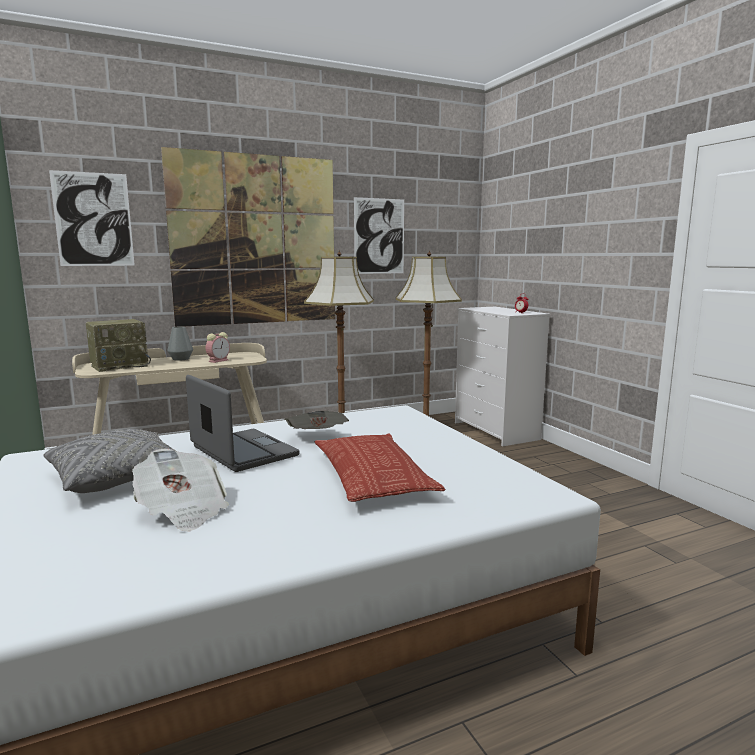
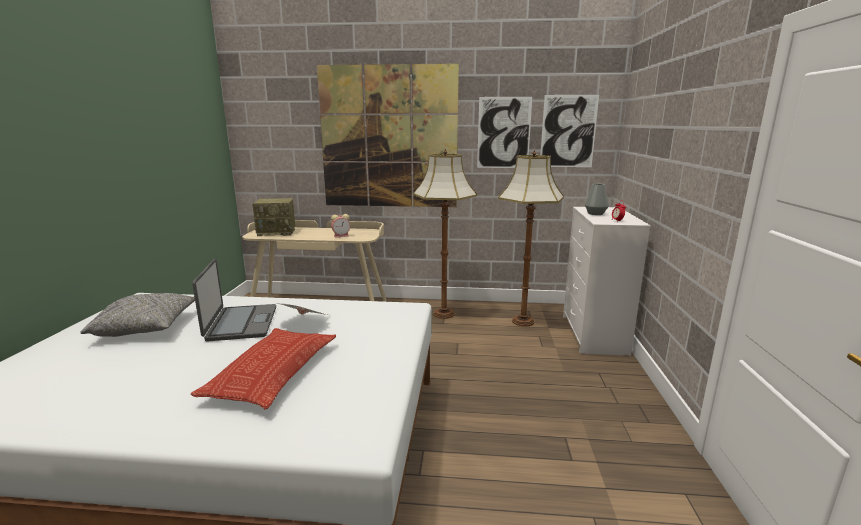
camera: 30 degrees right, 5 degrees up
(93, 219) = (272, 123): picture -> picture (568, 131)
(181, 359) = (322, 230): grey vase -> grey vase (595, 213)
(182, 511) = (127, 366): newspaper -> none

